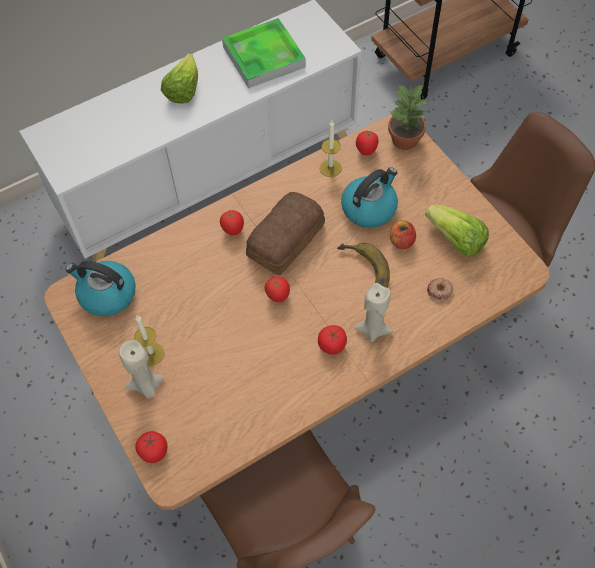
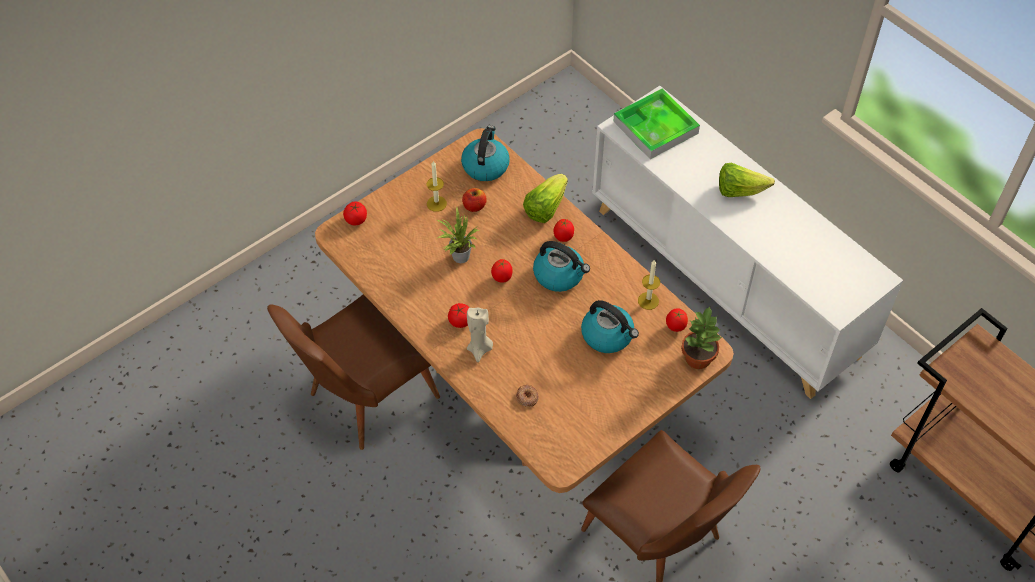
camera: 80 degrees right, 5 degrees down
(146, 386) = (408, 205): beige candle -> none
(238, 338) = (458, 257): none -> potted plant
(264, 57) = (803, 247): tray -> tray (655, 127)
(283, 240) = (559, 275): bread -> kettle
(362, 273) = (535, 336): banana -> none
(401, 241) = (575, 364): apple -> apple (474, 206)
(456, 240) = (585, 407): lettuce -> lettuce (545, 207)

